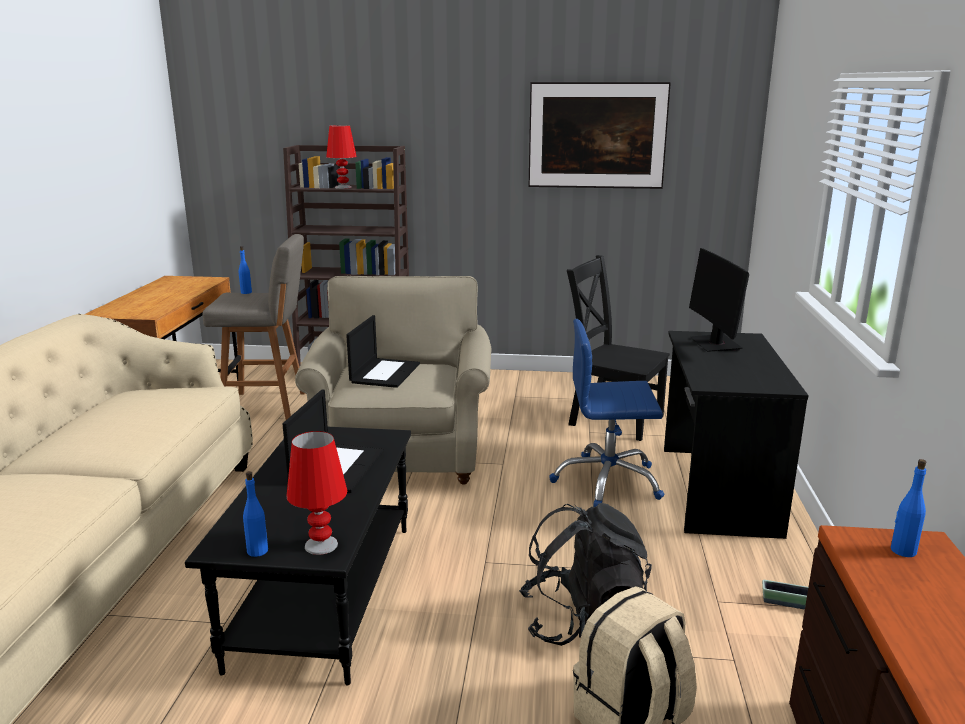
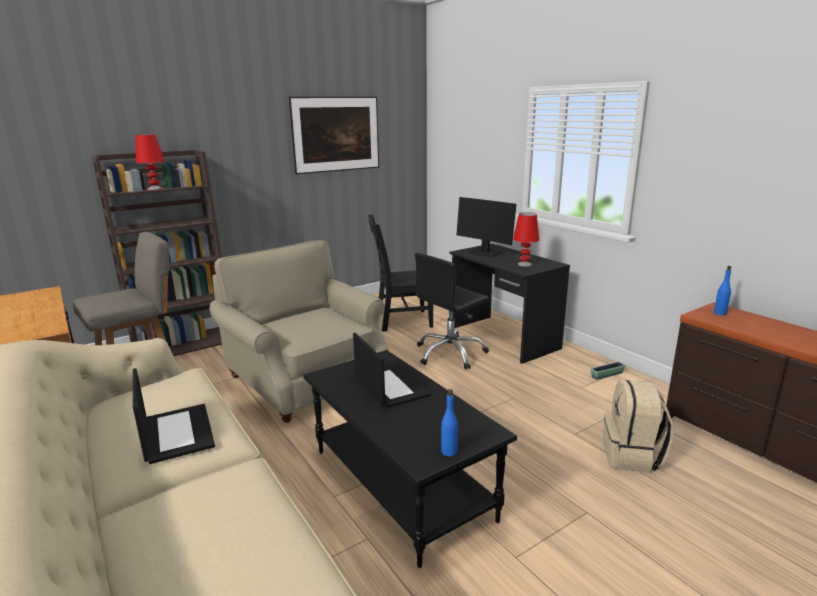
camera: 40 degrees left, 0 degrees up
(246, 292) = (103, 293): blue bottle -> none
(321, 545) = (476, 429): red table lamp -> red table lamp (524, 264)
(385, 373) = (300, 323): laptop -> laptop (176, 433)
(583, 620) = (547, 424): black backpack -> none
(607, 482) = (450, 353): blue office chair -> black office chair

